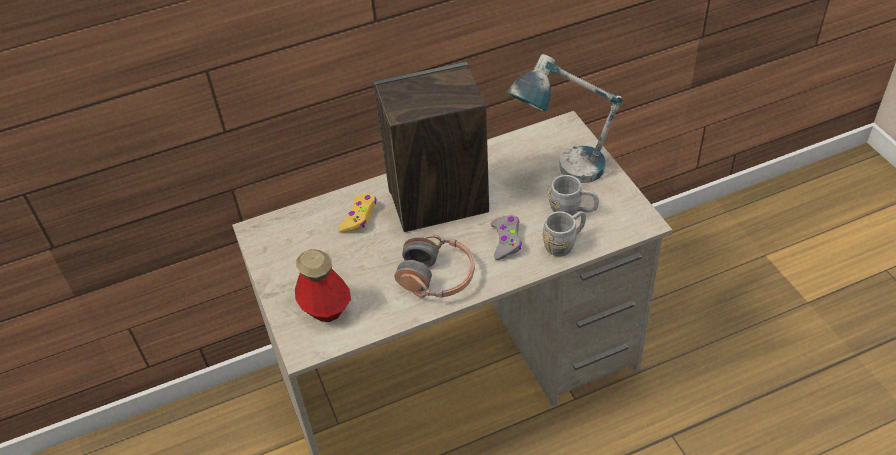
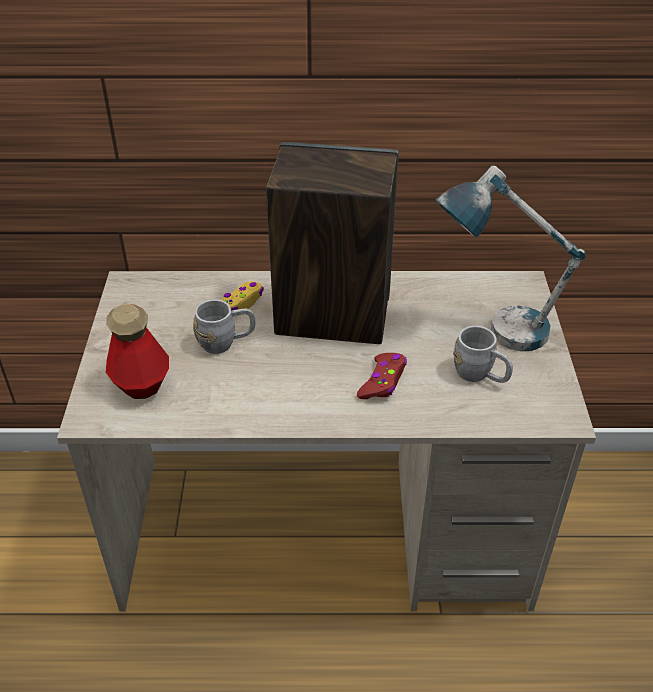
camera: 20 degrees right, 5 degrees down
(437, 277) = (280, 393): headphones -> none
(506, 241) = (382, 381): grey game controller -> red game controller
(564, 243) = (450, 407): grey mug -> grey mug (226, 342)

